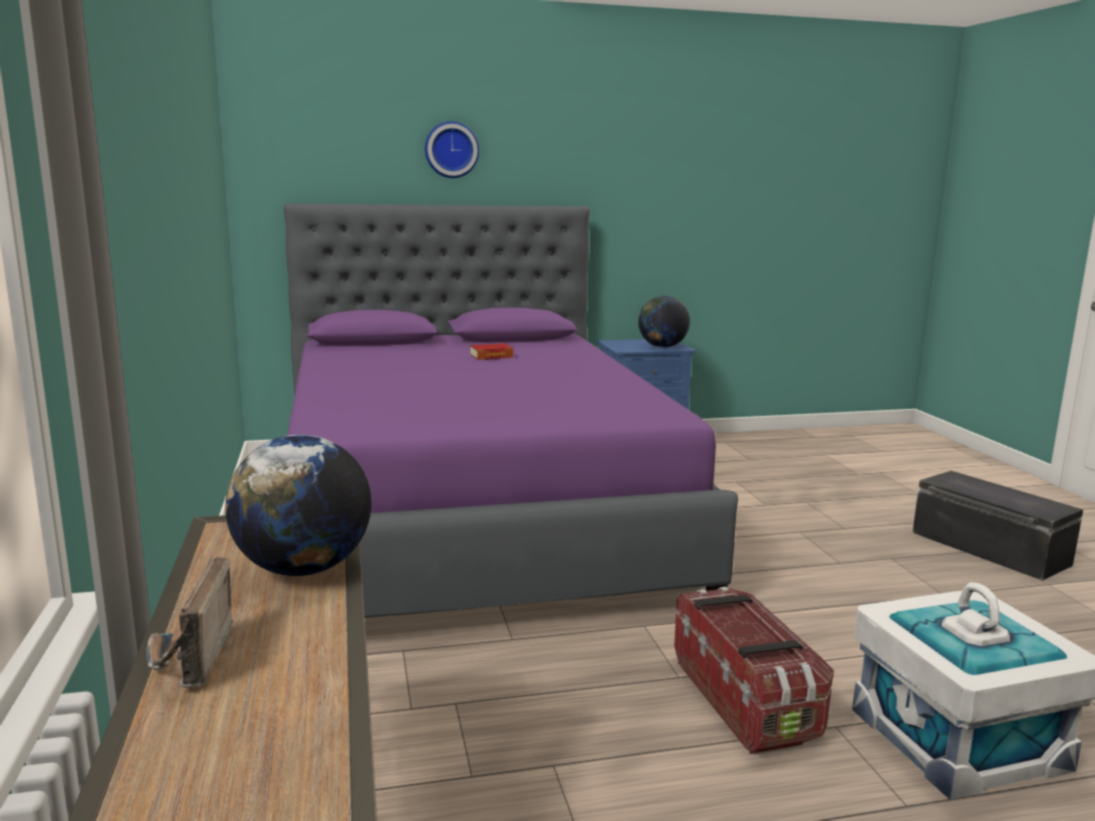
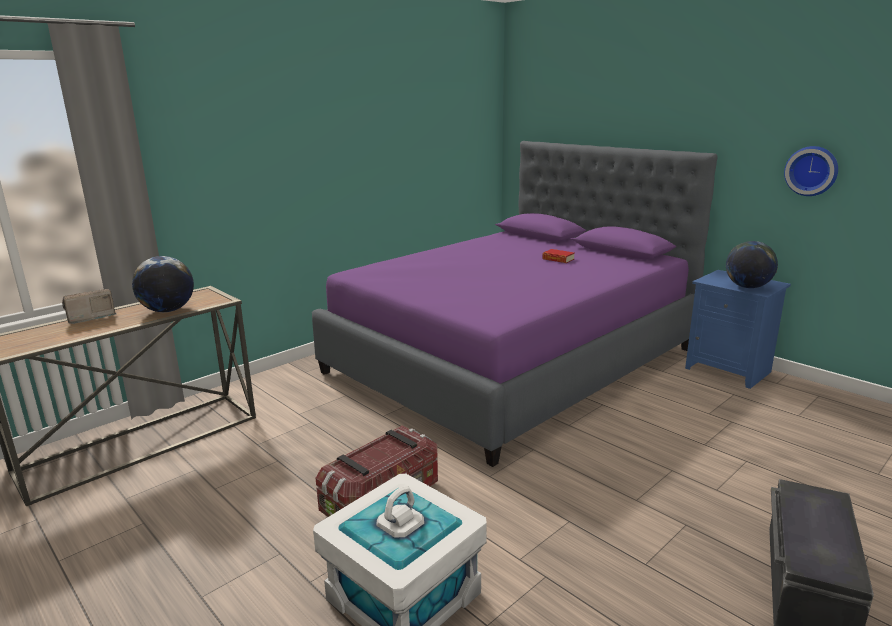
camera: 60 degrees right, 5 degrees up
(451, 150) = (623, 105): wall clock -> wall clock (812, 171)

